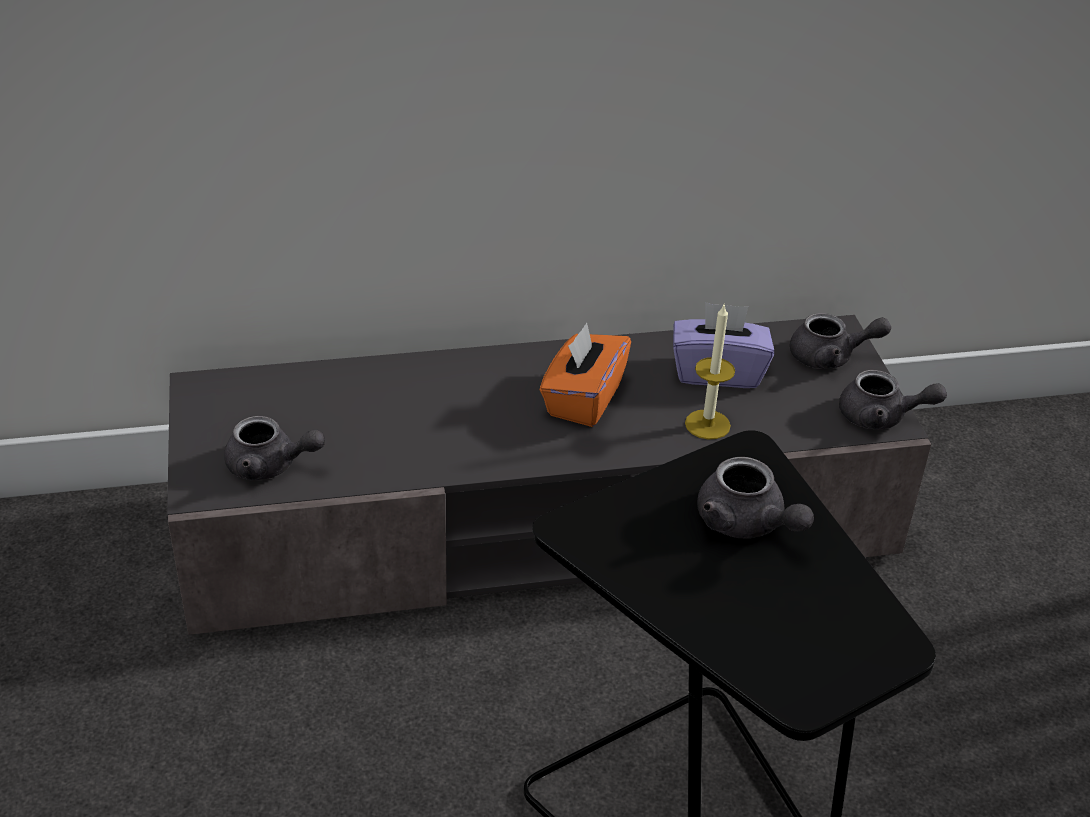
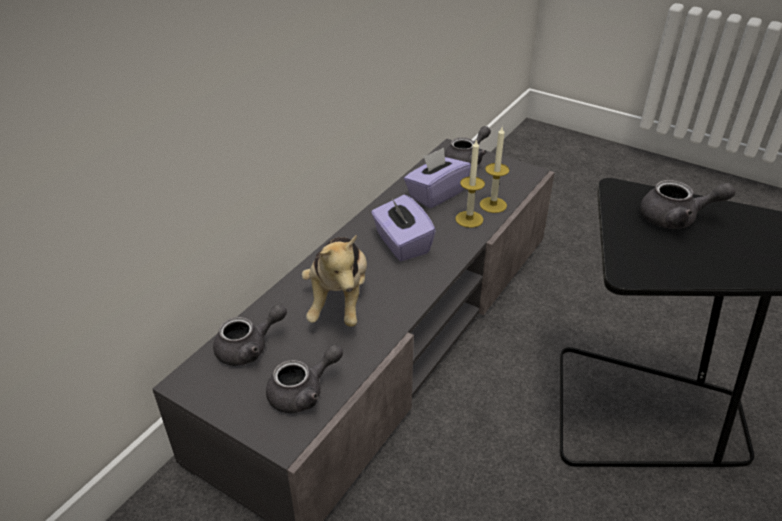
camera: 45 degrees left, 0 degrees up
(427, 410) = (339, 300): none -> plush toy
(583, 399) = (401, 244): orange tissue box -> purple tissue box
(767, 428) = (493, 205): none -> candle
(881, 417) = (523, 173): grey teapot -> grey teapot (249, 348)

